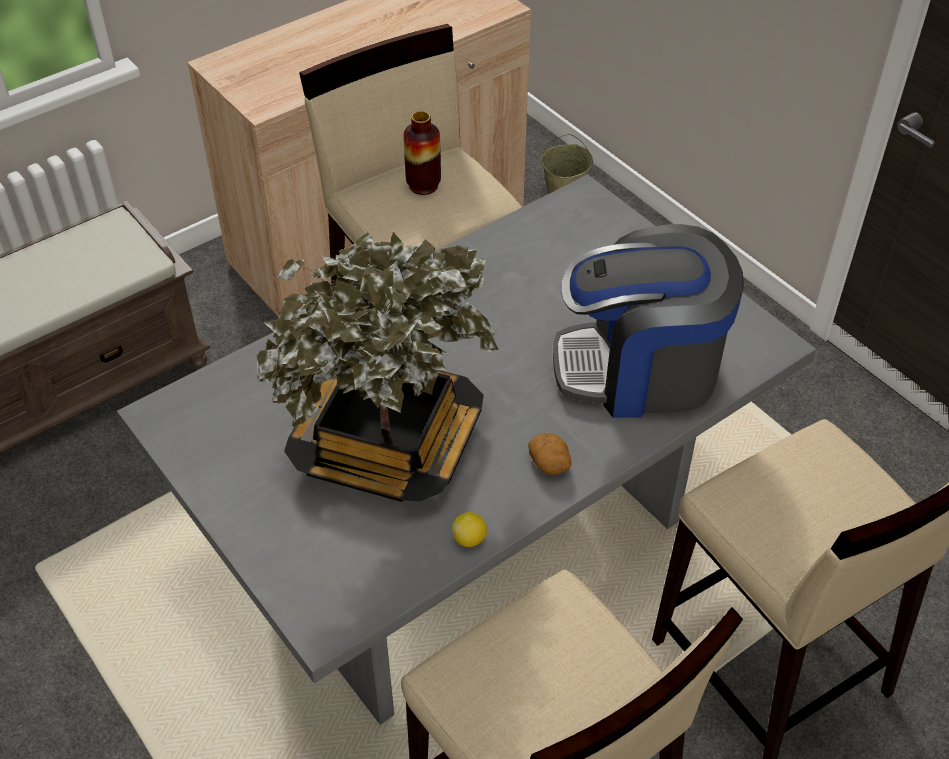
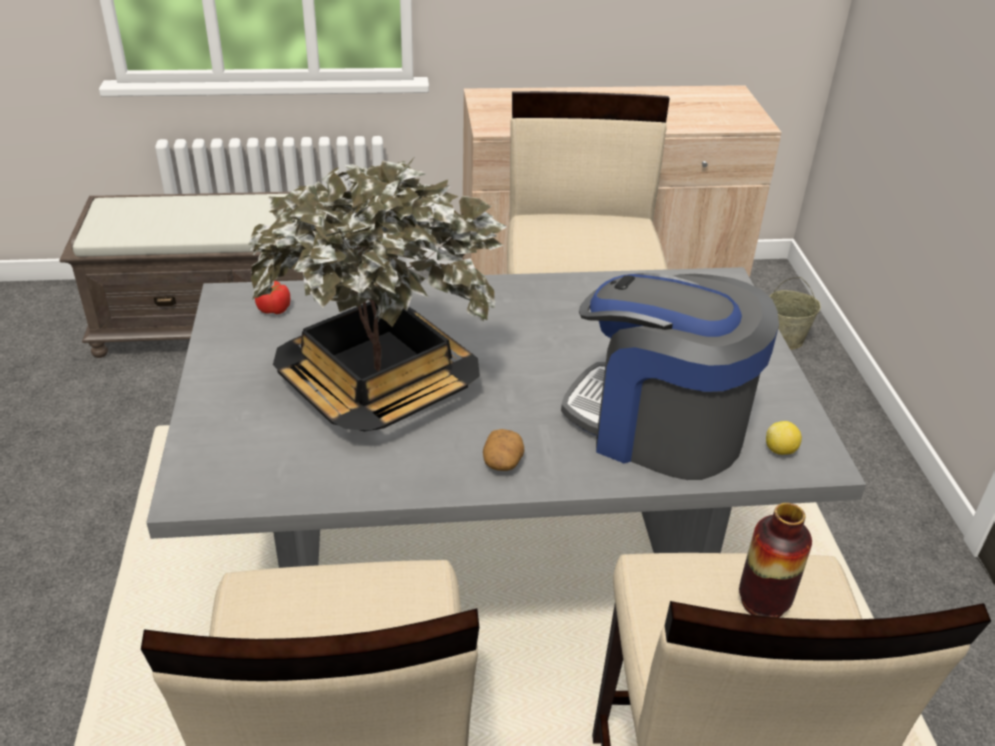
camera: 30 degrees right, 10 degrees down
(217, 407) = (274, 309): none -> tomato
(423, 185) = (590, 231): vase -> vase (763, 602)
(469, 539) = (374, 487): lemon -> lemon (780, 450)

